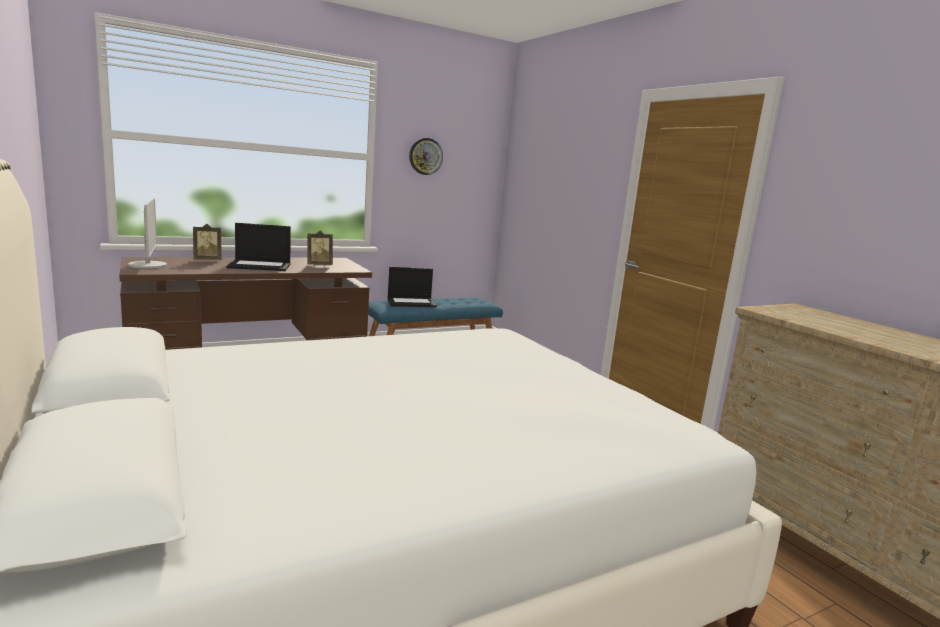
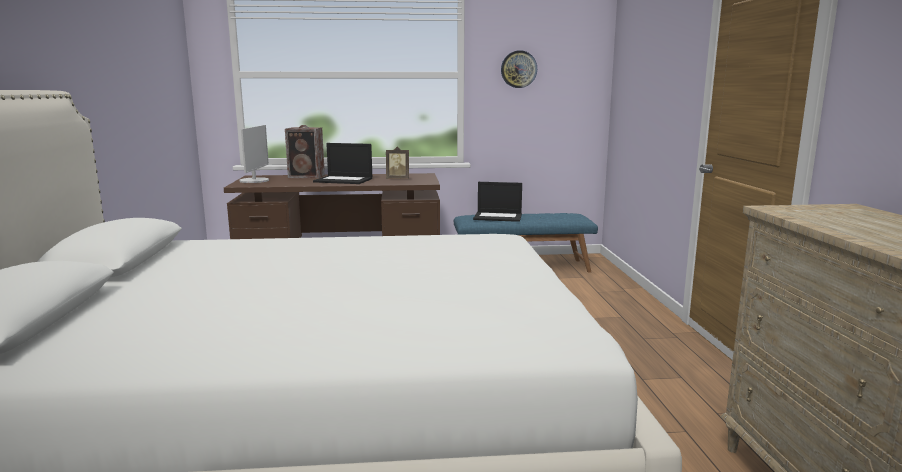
camera: 25 degrees right, 0 degrees up
(207, 260) = (307, 176): picture frame -> speaker

